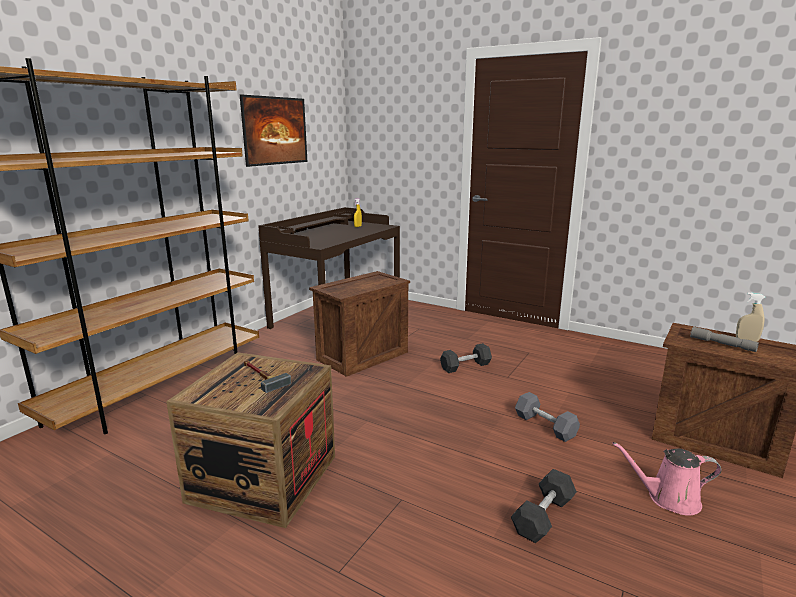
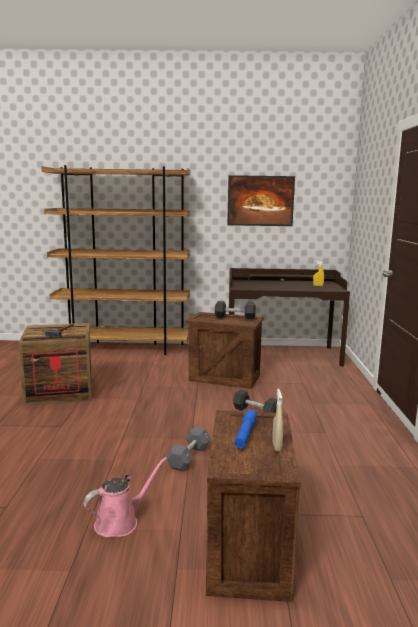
camera: 60 degrees right, 5 degrees down
(543, 516) = (68, 471): black dumbbell -> black dumbbell (235, 317)
(668, 499) = (120, 522): pink watering can -> pink watering can turned 75 degrees clockwise
(722, 344) = (245, 434): grey flashlight -> blue flashlight

